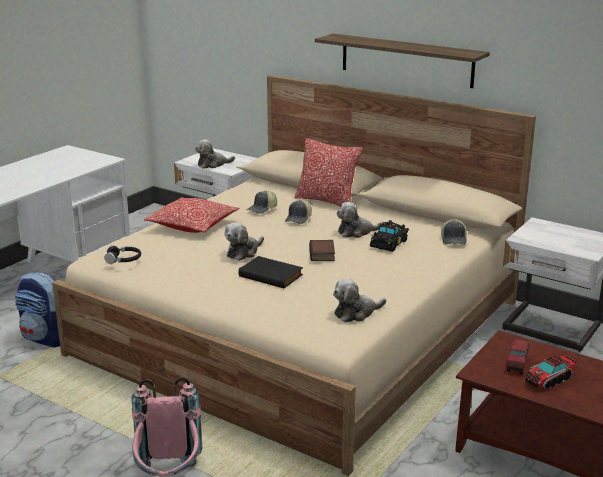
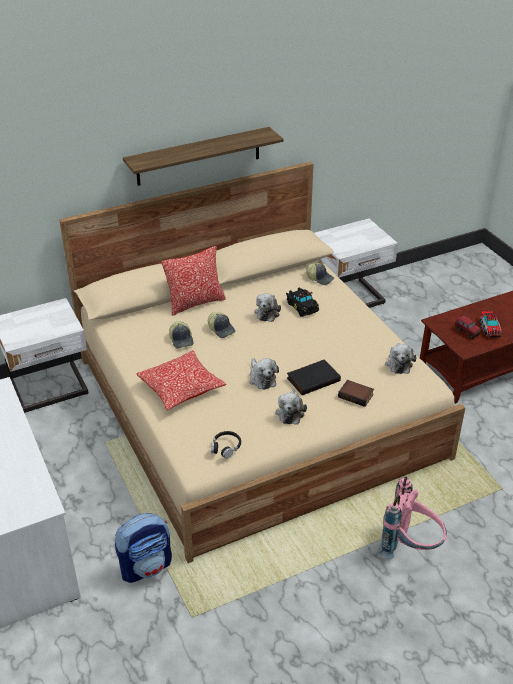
camera: 60 degrees left, 15 degrees up
(213, 164) = (42, 330): plush toy -> plush toy (290, 412)
(323, 254) = (297, 342): book -> book (356, 395)

